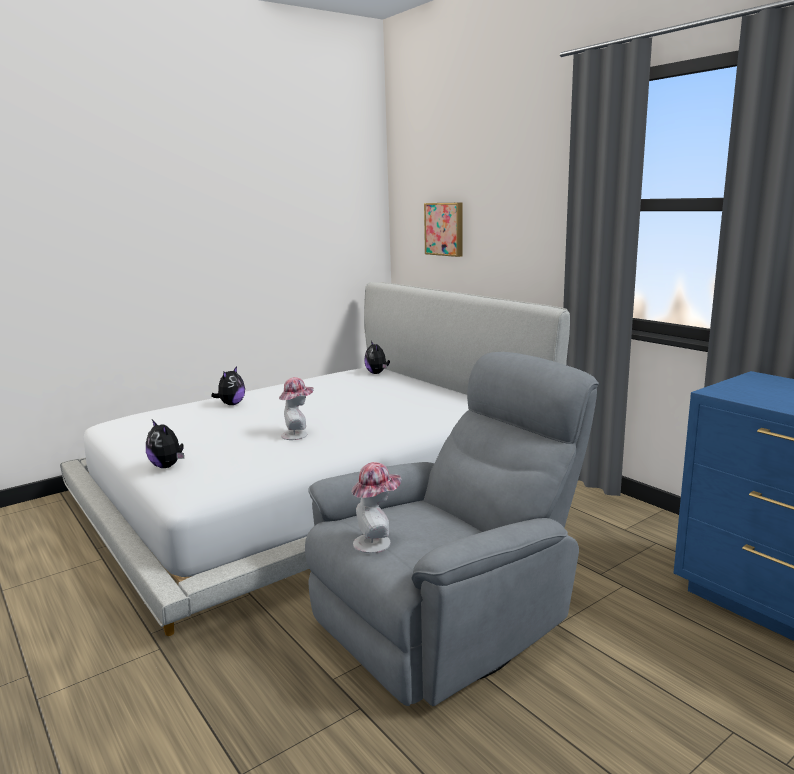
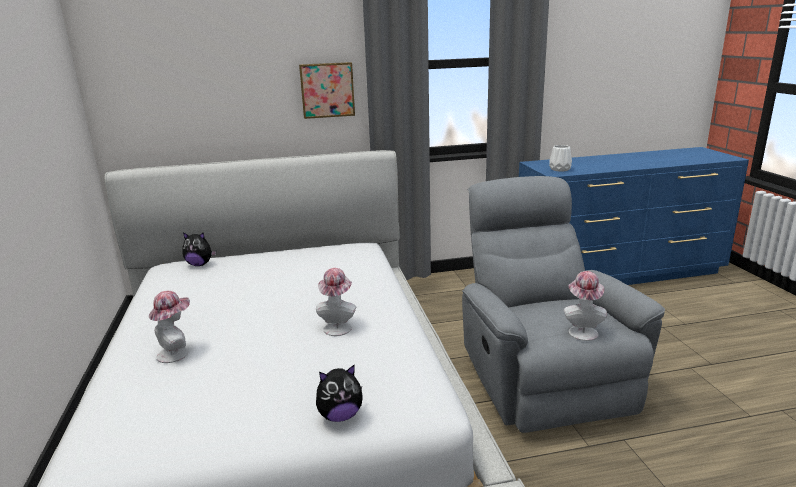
camera: 65 degrees left, 5 degrees up
(231, 404) = (176, 352): plush toy -> hat
(445, 229) = (193, 99): picture -> picture (327, 90)
(752, 392) = (560, 169): none -> white vase

